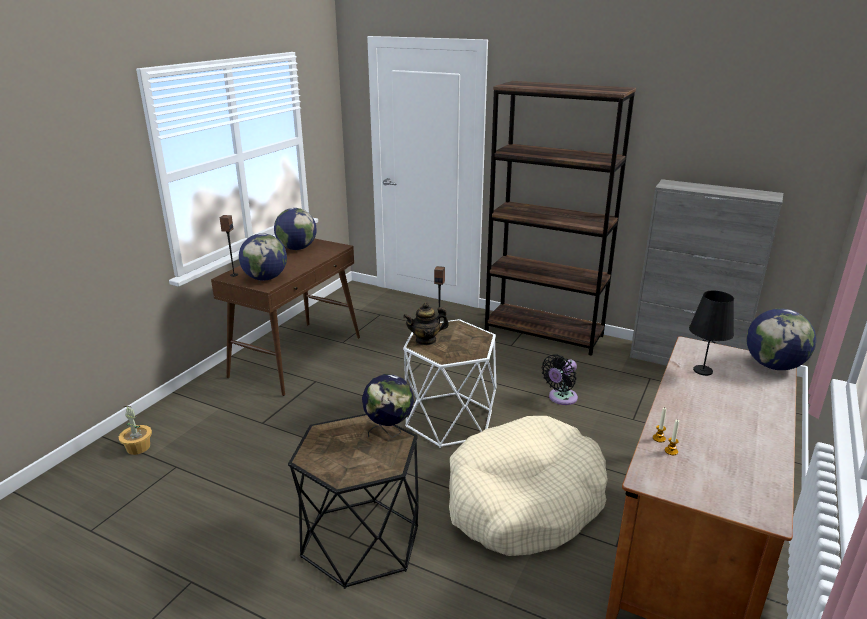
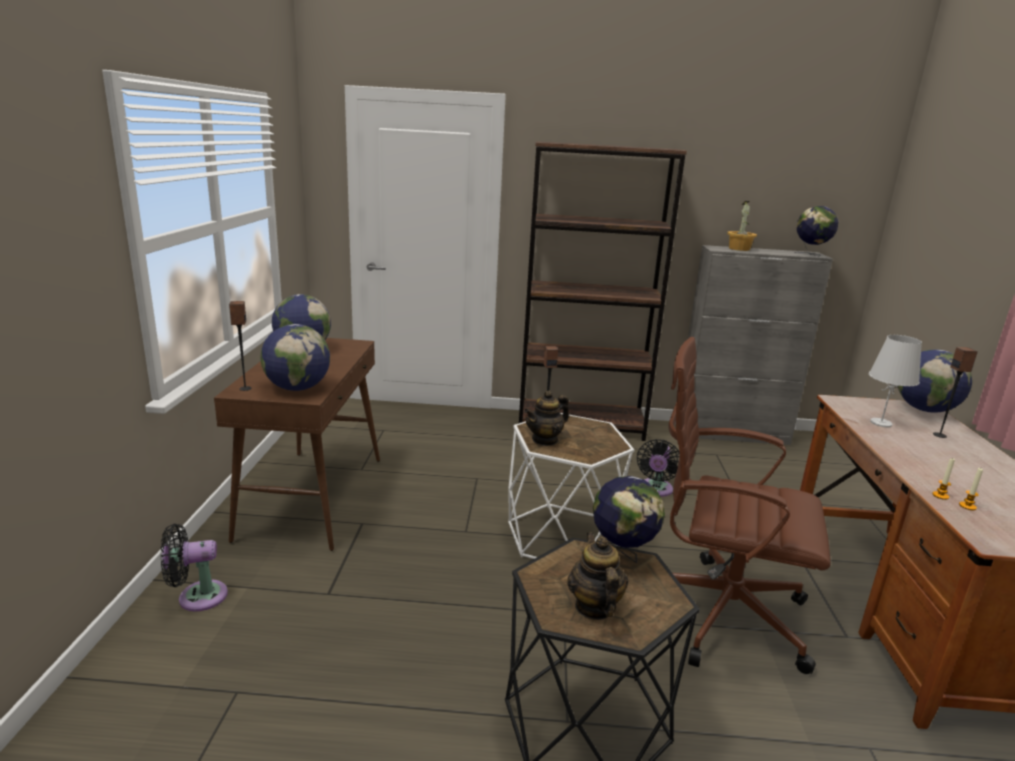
camera: 25 degrees left, 5 degrees down
(138, 448) = (149, 679): potted plant -> potted plant (739, 249)
(189, 407) = (197, 597): none -> black fan
(336, 458) = (594, 607): none -> teapot
(524, 501) = (719, 612): beige dog bed -> brown office chair
(702, 370) = (880, 423): black table lamp -> white table lamp
(748, 391) = (940, 435): none -> speaker
(764, 196) = (810, 254): none -> globe

